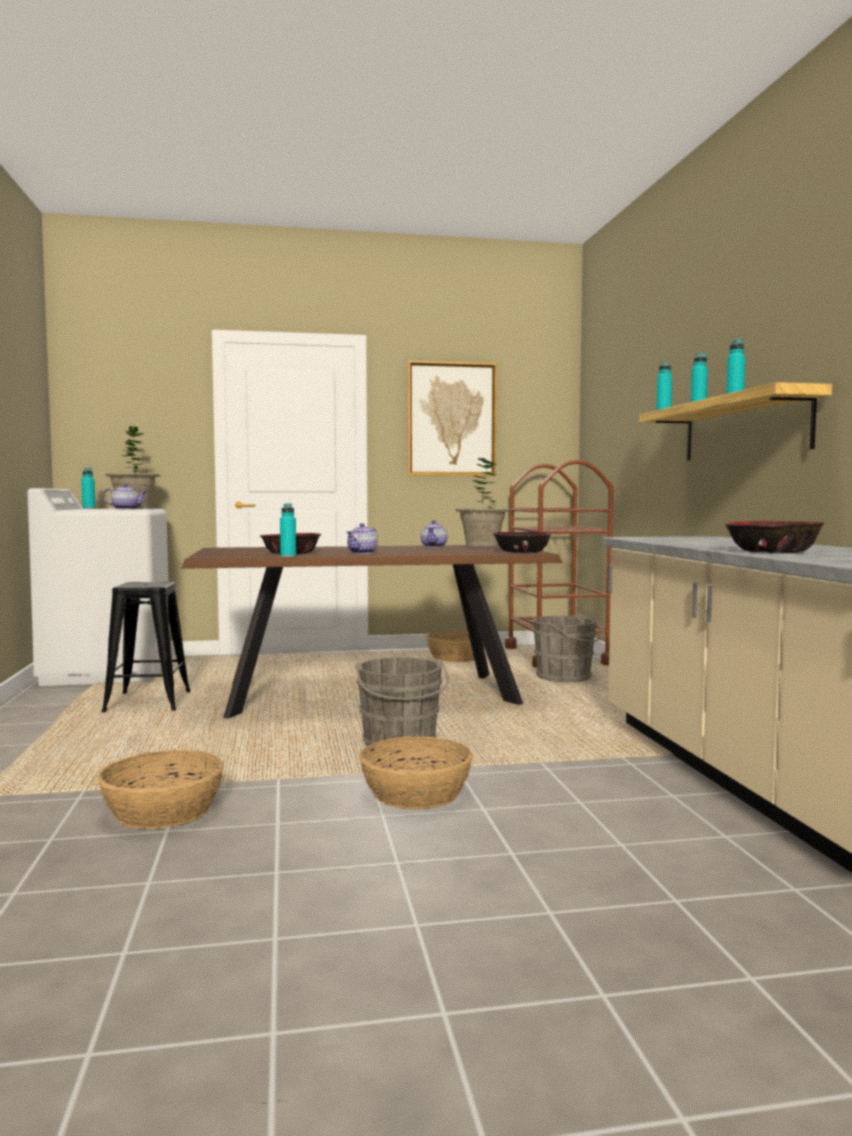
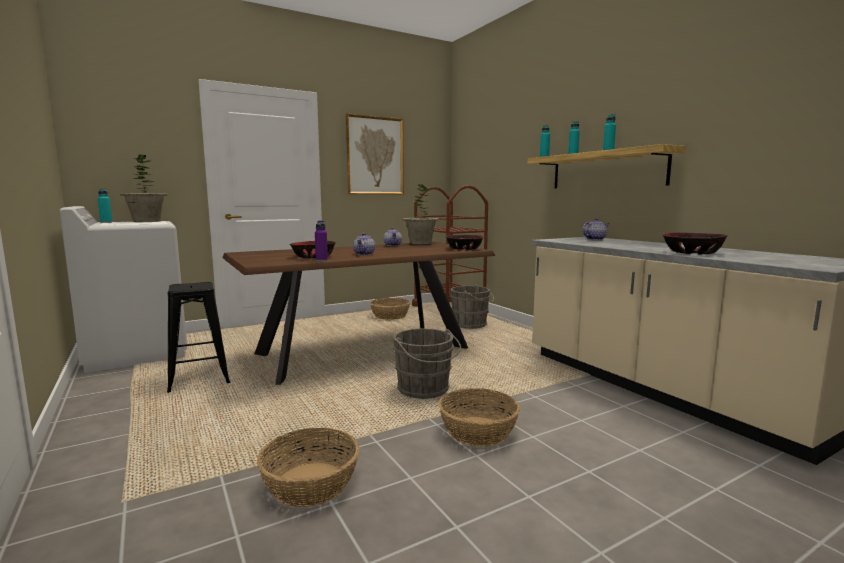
camera: 20 degrees left, 5 degrees up
(126, 509) = (147, 223): teapot -> teapot (595, 239)
(288, 556) = (321, 260): turquoise bottle -> purple bottle

